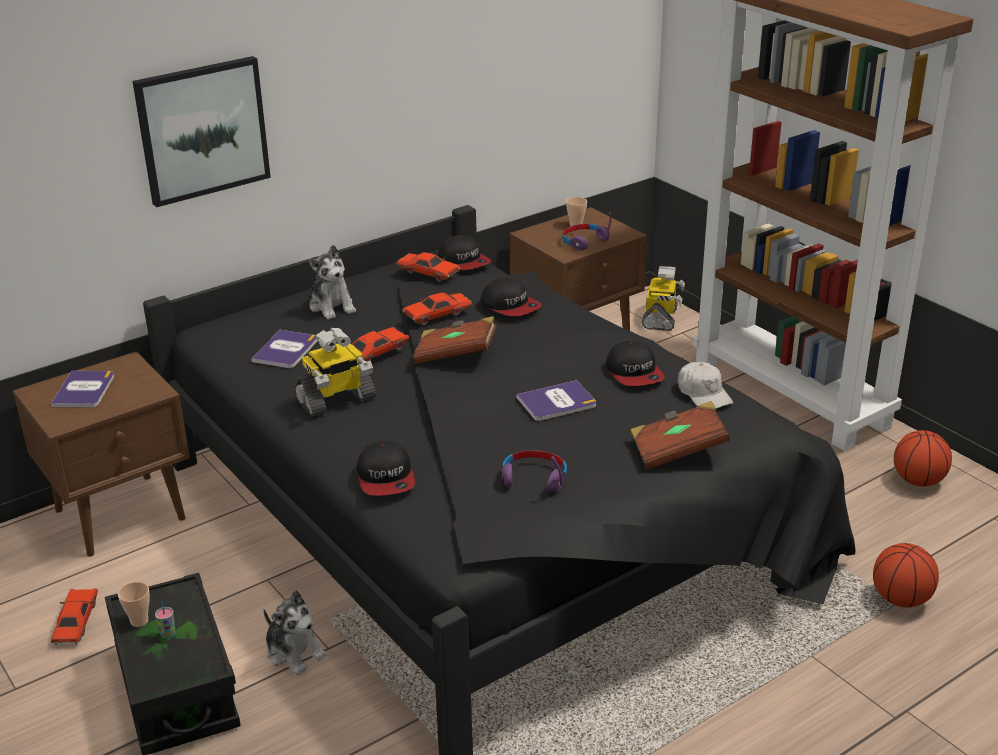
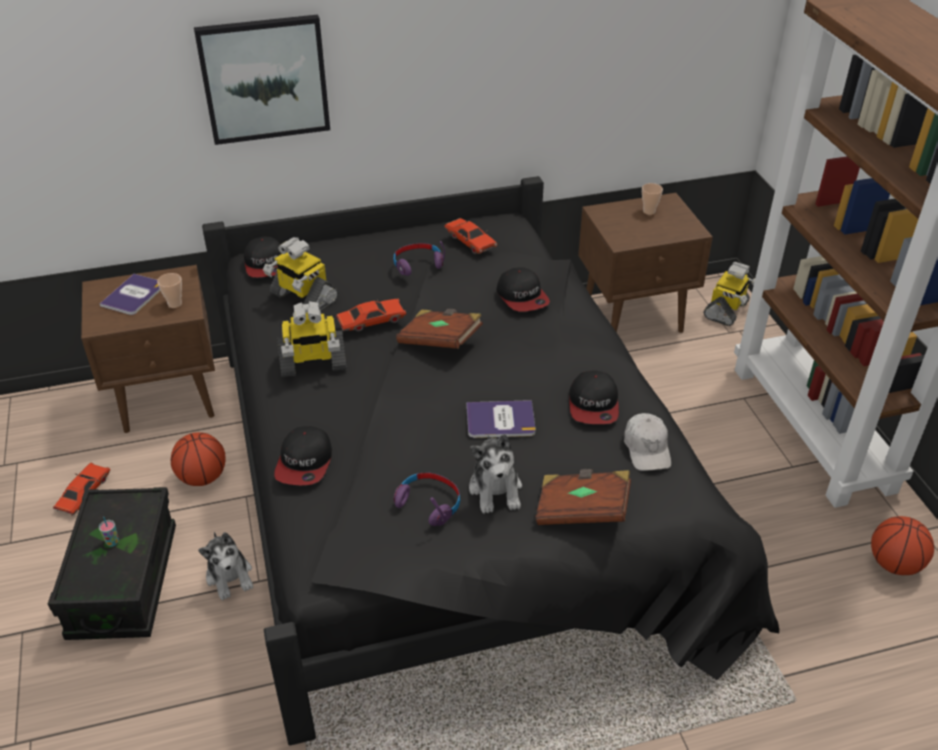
camera: 20 degrees right, 10 degrees up
(139, 621) = (98, 521): cup -> cup (175, 304)
(286, 350) = (303, 298): book -> toy robot
(332, 306) = (369, 258): plush toy -> plush toy (496, 489)
(438, 314) = (451, 291): red toy car -> none
(464, 261) = (513, 234): cap -> cap (266, 264)
(584, 241) = (646, 231): purple headphones -> purple headphones (418, 264)
(900, 599) = (803, 697): basketball -> basketball (203, 477)

